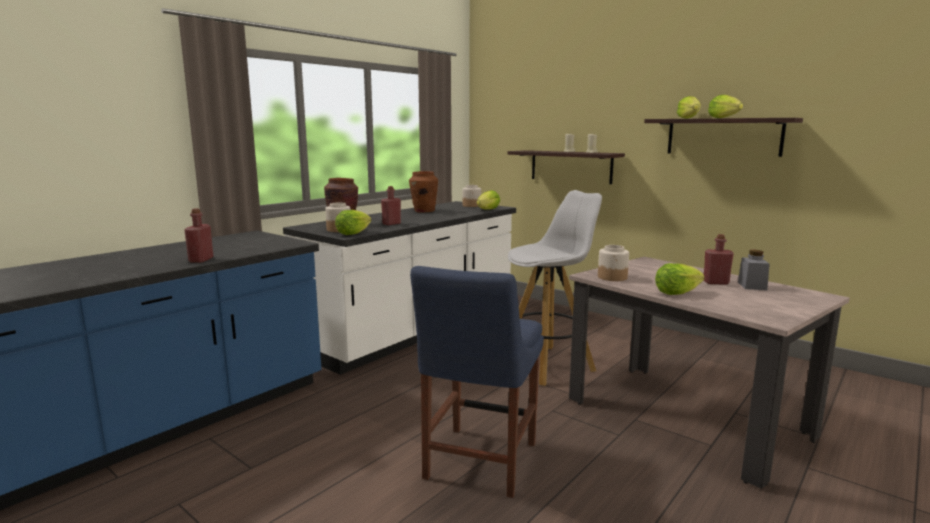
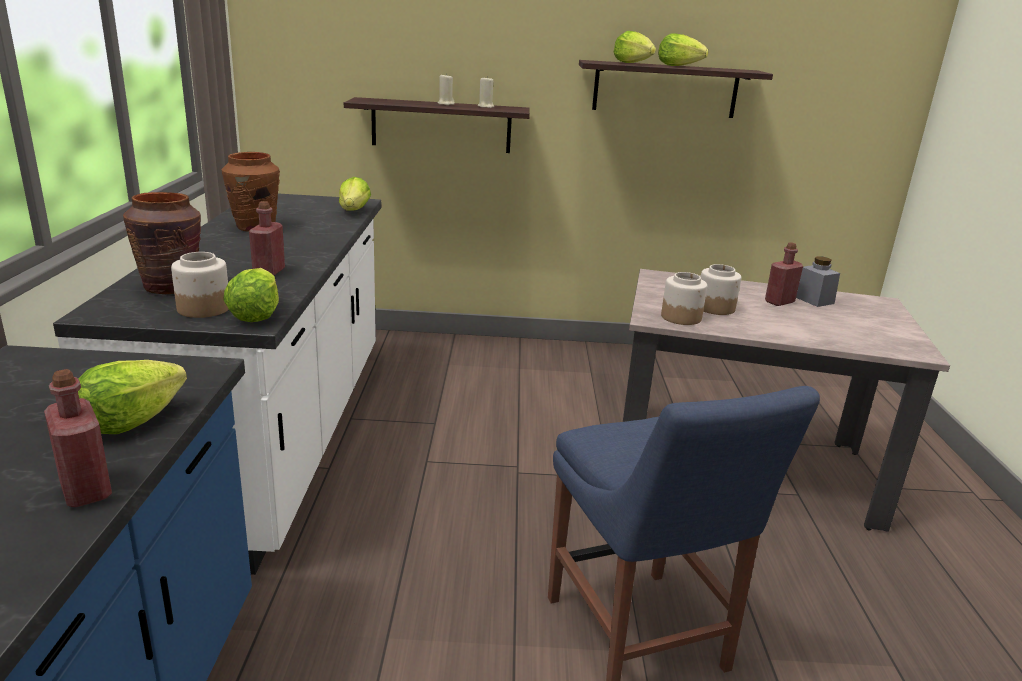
camera: 40 degrees left, 10 degrees up
(472, 205) = (306, 202): jar -> jar (715, 308)
(548, 364) = (530, 440): white stool -> none
(676, 293) = (782, 330): lettuce -> lettuce (130, 422)

